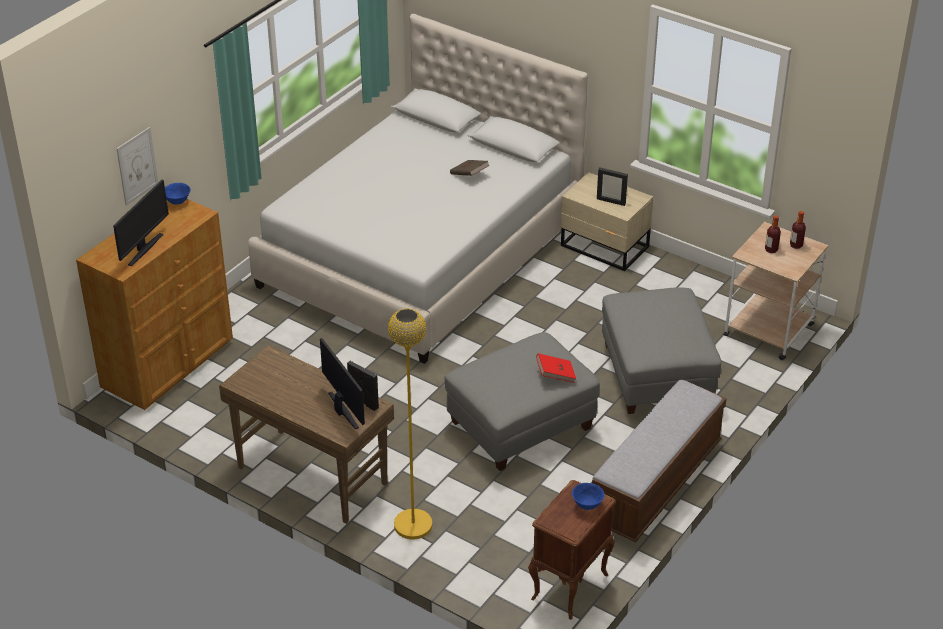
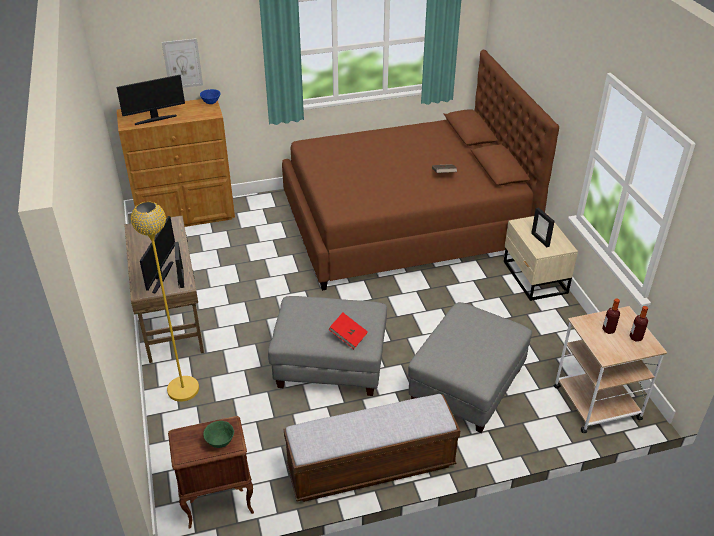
camera: 40 degrees right, 0 degrees up
(421, 253) = (405, 223): white bed -> brown bed
(587, 505) = (220, 442): blue bowl -> green bowl

